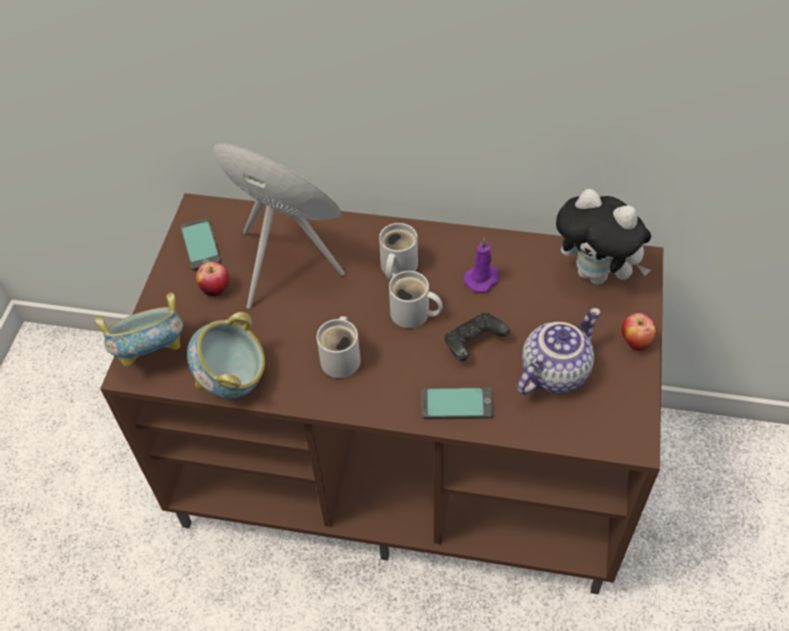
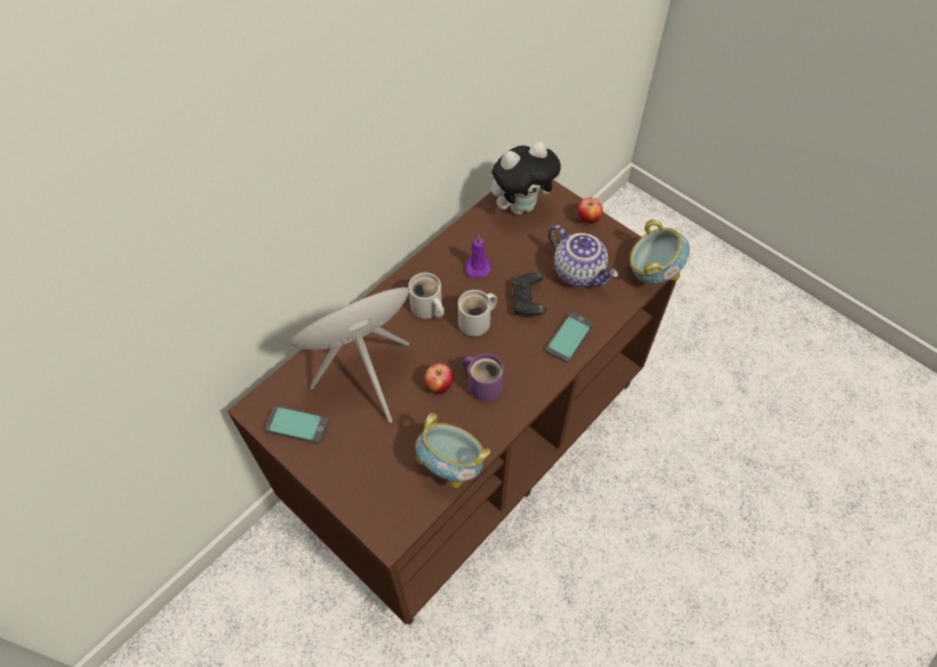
camera: 60 degrees left, 5 degrees up
(152, 352) = (381, 511): bowl -> bowl (652, 272)
(216, 289) = (353, 436): apple -> apple (439, 386)
(343, 358) = (483, 383): white mug -> purple mug
(553, 371) = (579, 272): teapot -> teapot turned 150 degrees clockwise

